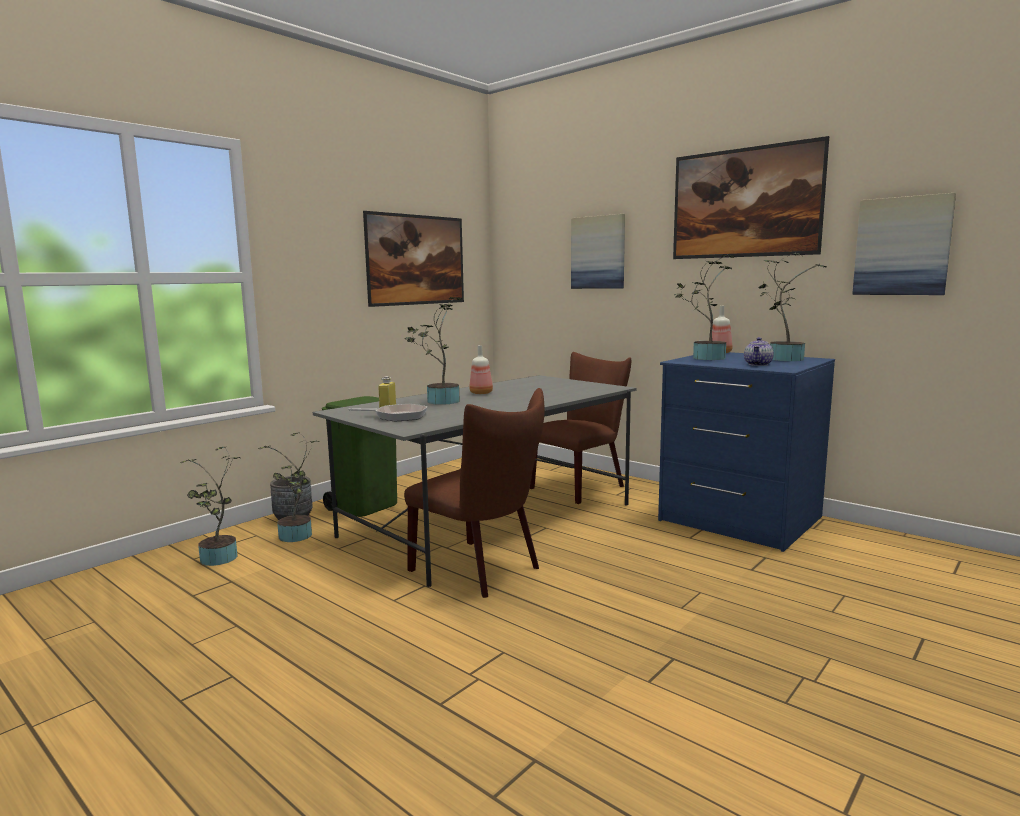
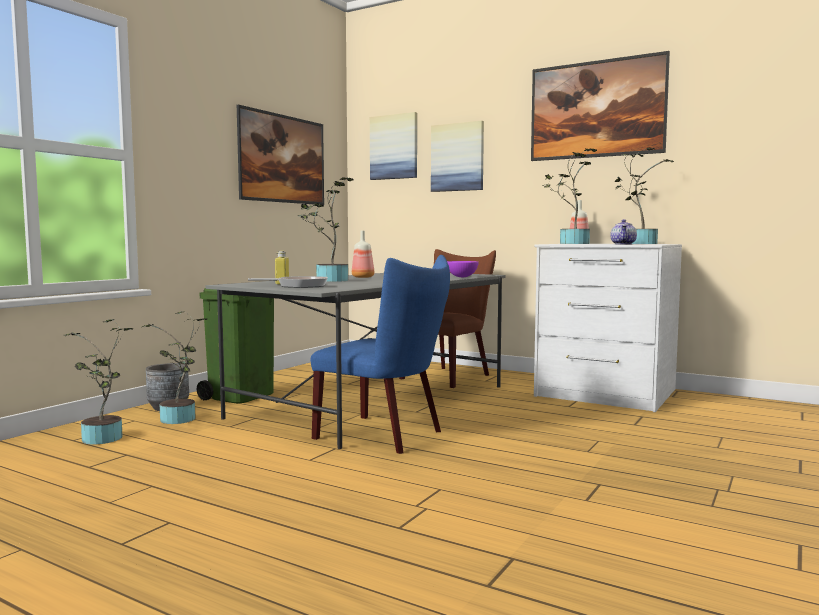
camera: 10 degrees left, 5 degrees down
(482, 570) = (386, 435): brown chair -> blue chair
(583, 393) = (461, 277): none -> purple bowl
(739, 519) = (605, 393): blue dresser -> white dresser
(902, 246) = (735, 144): picture -> picture (394, 147)

